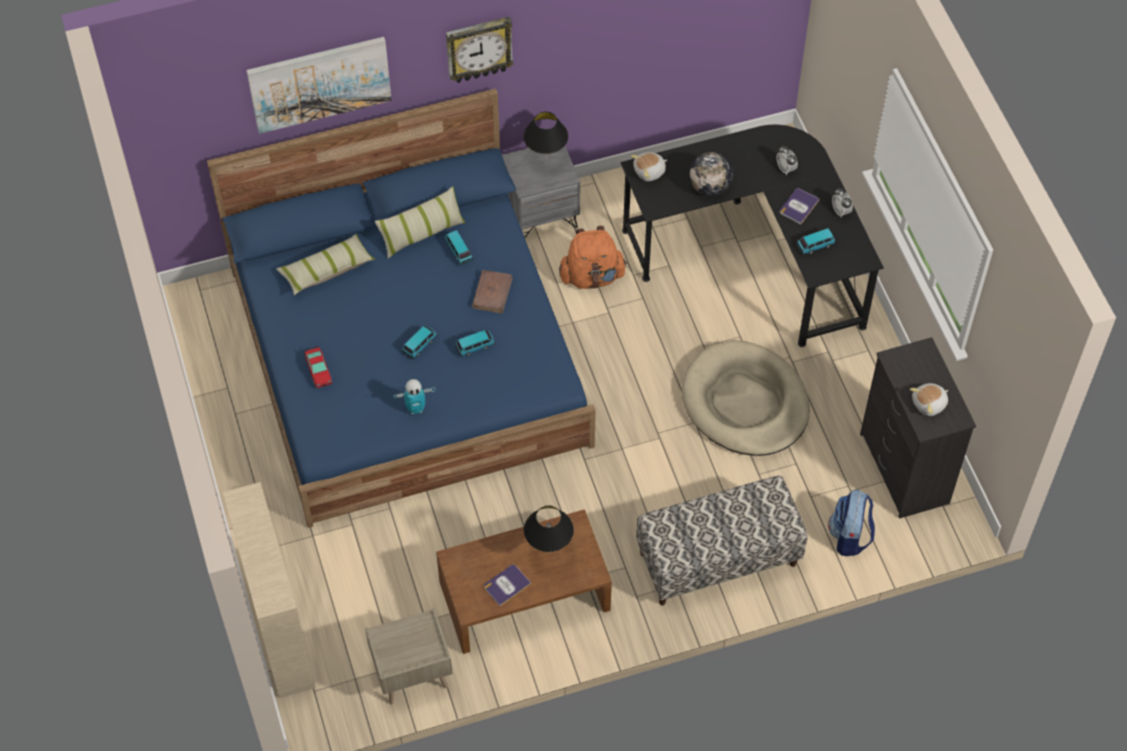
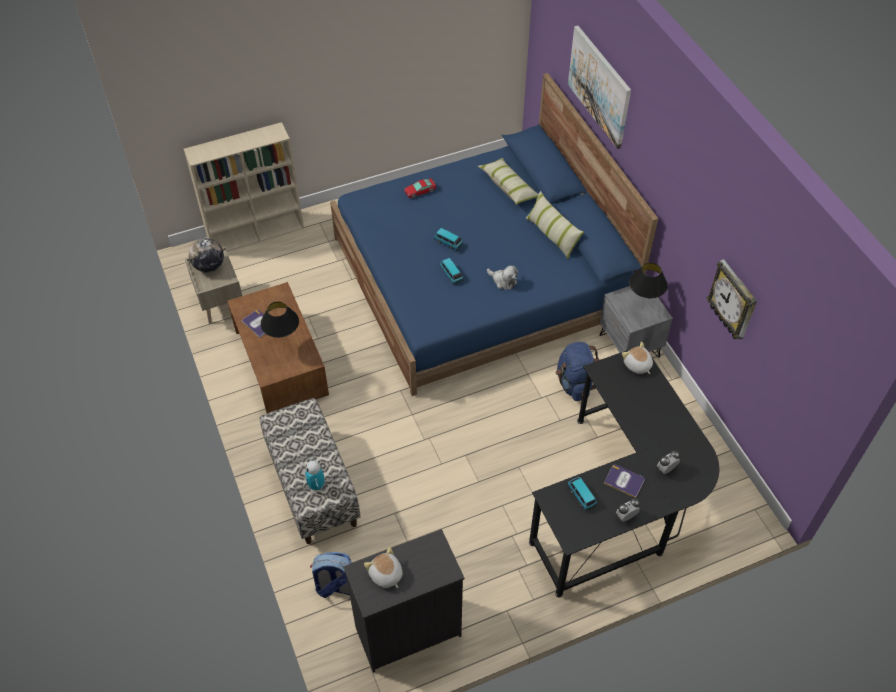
camera: 85 degrees right, 5 degrees down
(416, 408) = (392, 245): toy robot -> toy robot (316, 485)
(458, 251) = (539, 258): toy car -> none
(478, 48) = (664, 173): wall clock -> wall clock (733, 301)
(492, 293) = (503, 281): brown book -> plush toy
(592, 276) = (575, 384): orange backpack -> blue backpack
(709, 187) = (630, 410): globe -> globe (209, 266)
(745, 402) = (465, 500): beige dog bed -> none

